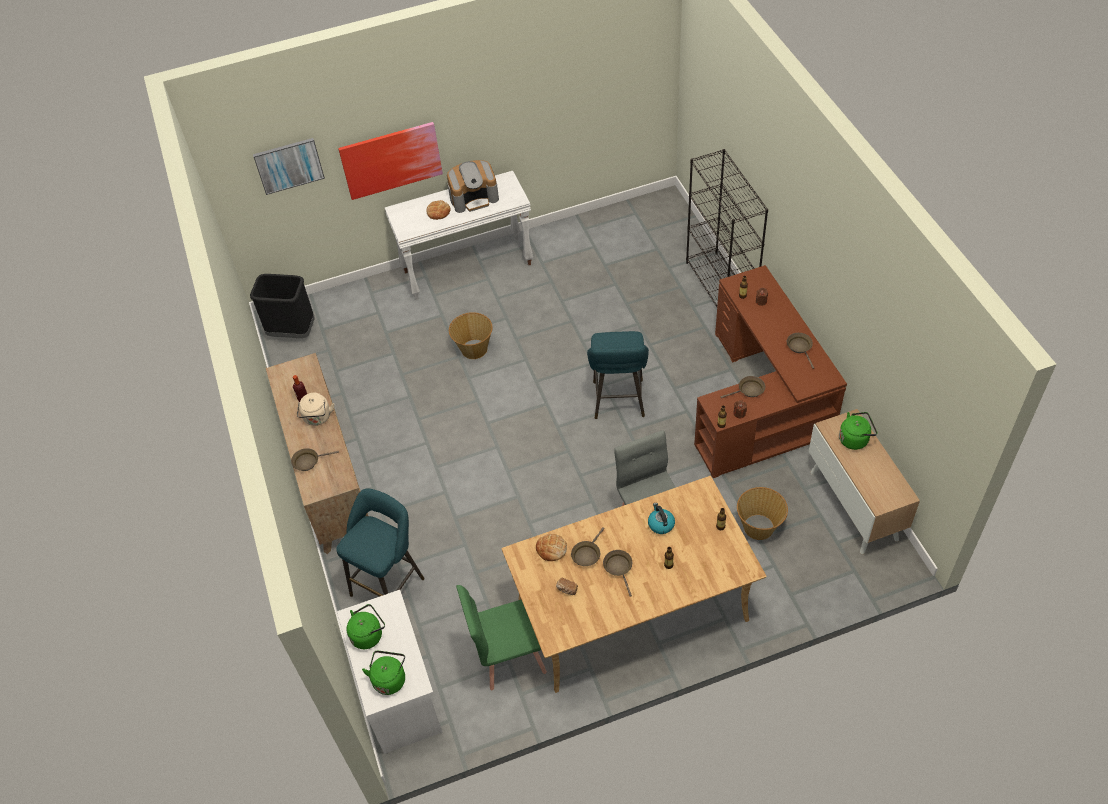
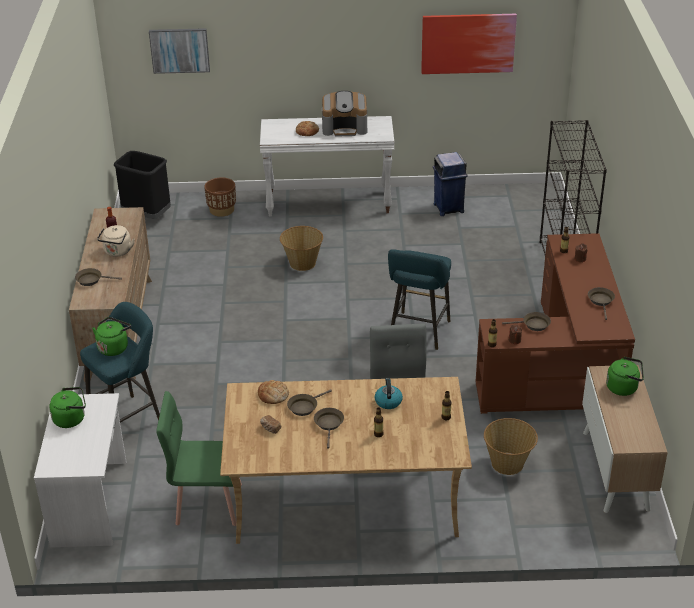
camera: 15 degrees right, 15 degrees down
(365, 304) = (222, 210): none -> brown planter
(389, 678) = (70, 456): green kettle -> green kettle (114, 347)
(391, 160) = (275, 72): picture -> picture (468, 43)
(585, 243) = (448, 208): none -> blue trash can

